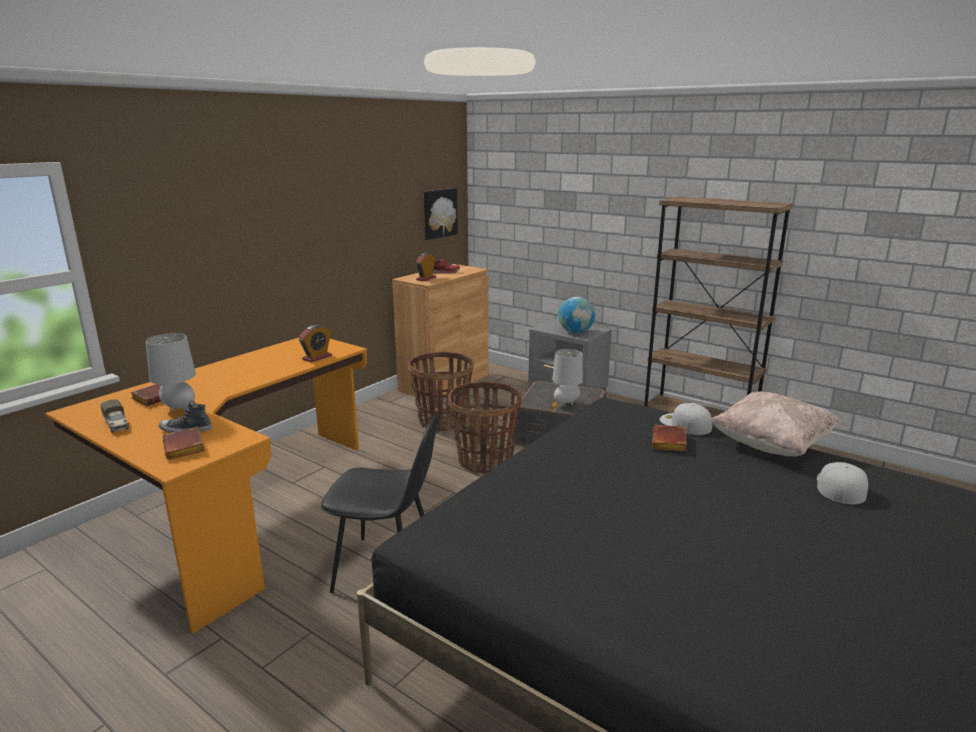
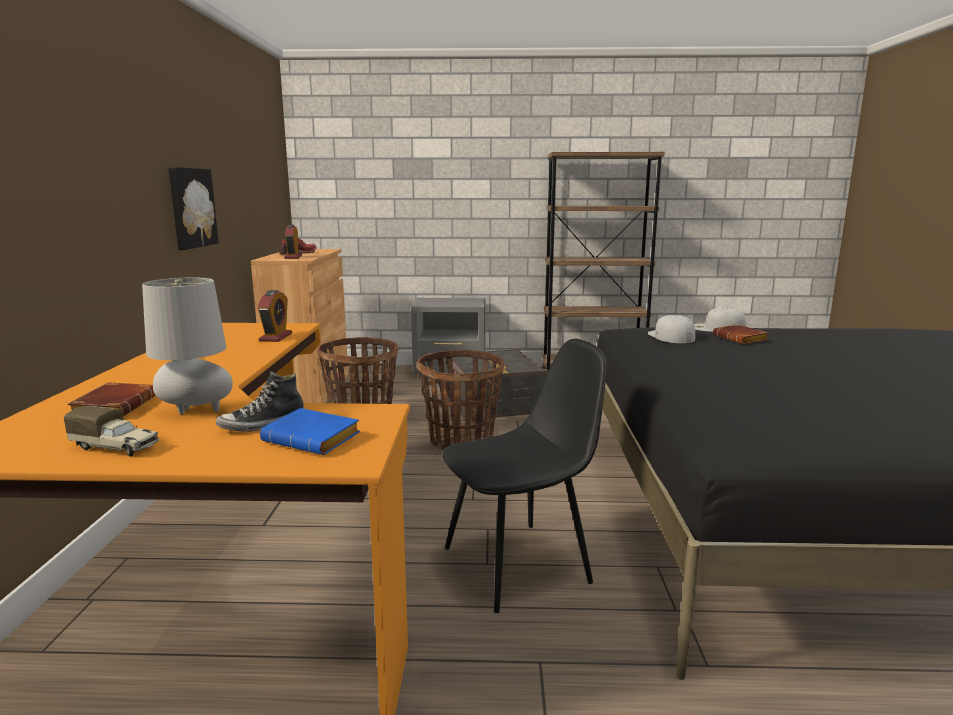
camera: 35 degrees left, 5 degrees down
(186, 448) = (315, 439): brown book -> blue book
(439, 213) = (272, 186): picture -> picture (191, 208)
(566, 404) = (509, 366): grey table lamp -> none
(575, 332) = (460, 303): globe -> none
(771, 445) = (795, 329): beige pillow -> none
(840, 487) = (889, 338): white cap -> white cap (670, 336)

